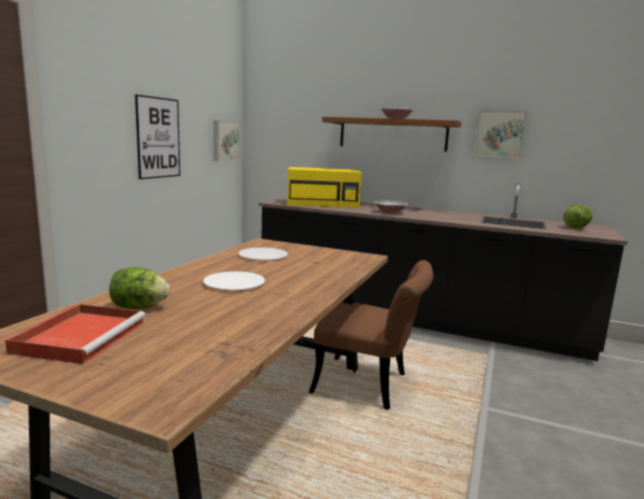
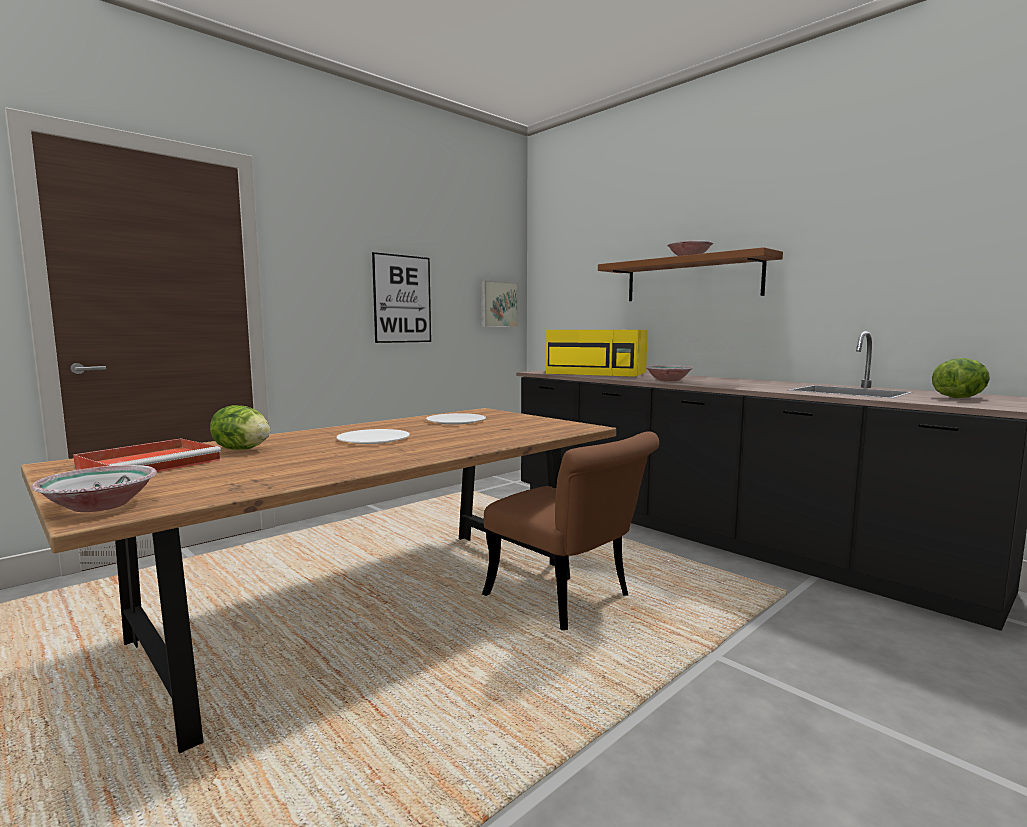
camera: 25 degrees right, 5 degrees down
(140, 396) = (99, 506): none -> bowl
(499, 134) = (841, 262): picture -> none

